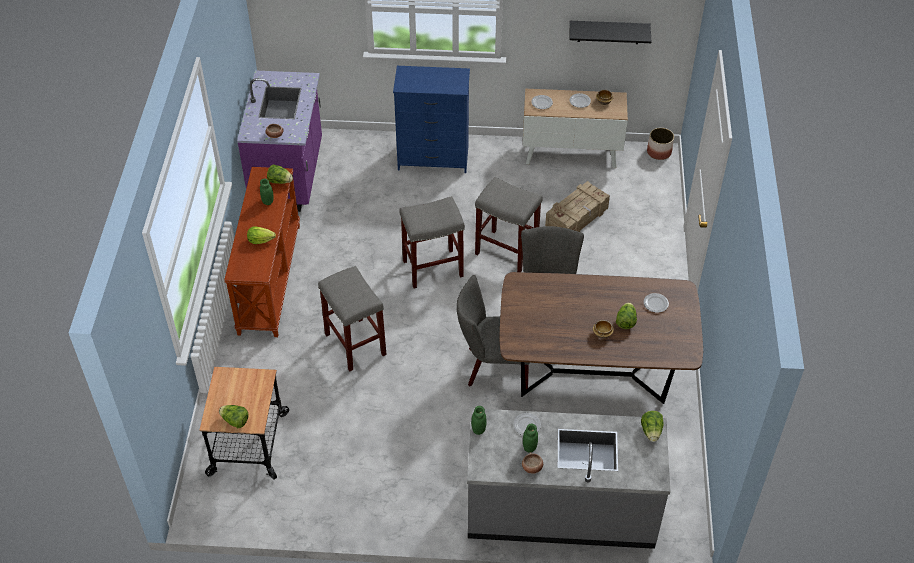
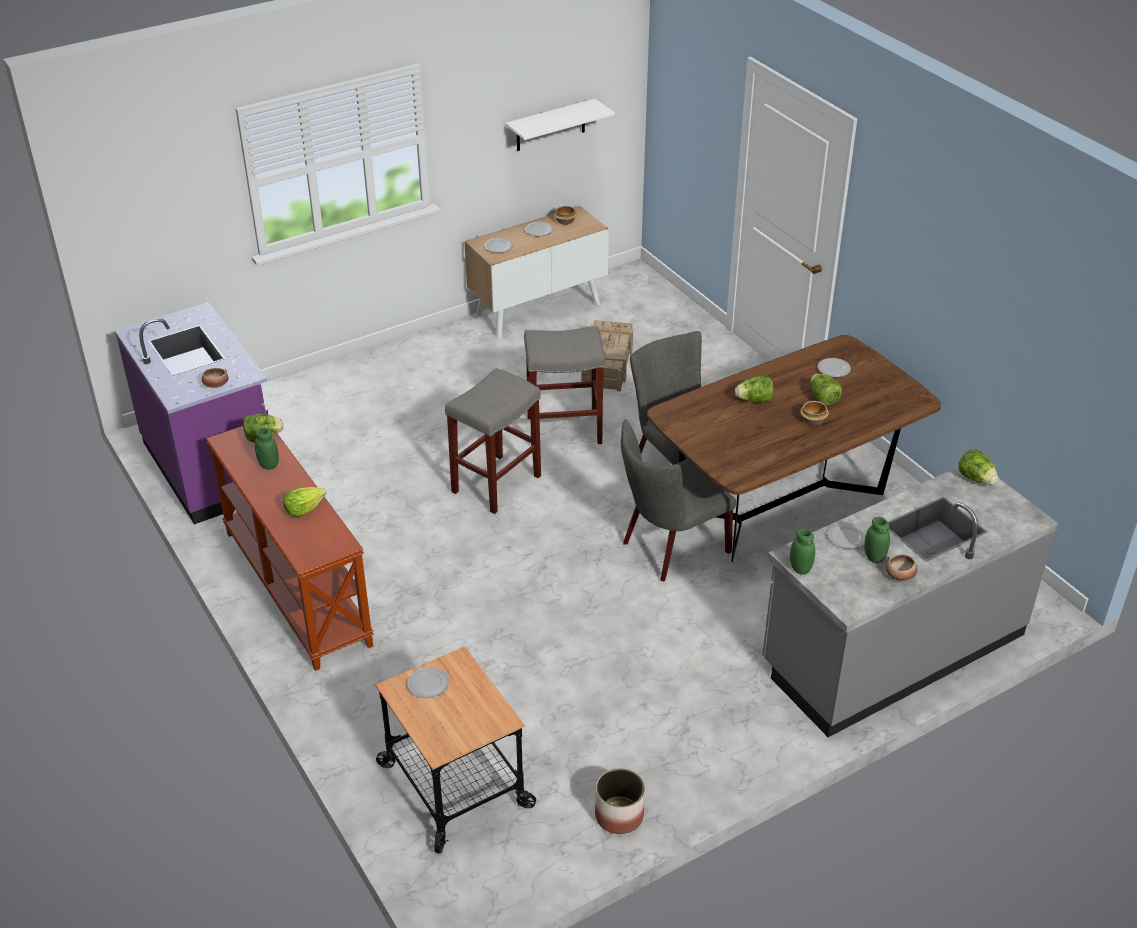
camera: 35 degrees left, 10 degrees down
(235, 421) = (471, 731): lettuce -> lettuce (754, 400)
(239, 381) = (428, 684): none -> plate
(354, 344) = (481, 605): grey stool -> none
(433, 158) = (383, 376): blue dresser -> none
(608, 32) = (550, 125): black shelf -> white shelf
(658, 152) = (629, 273): planter -> planter (618, 815)

